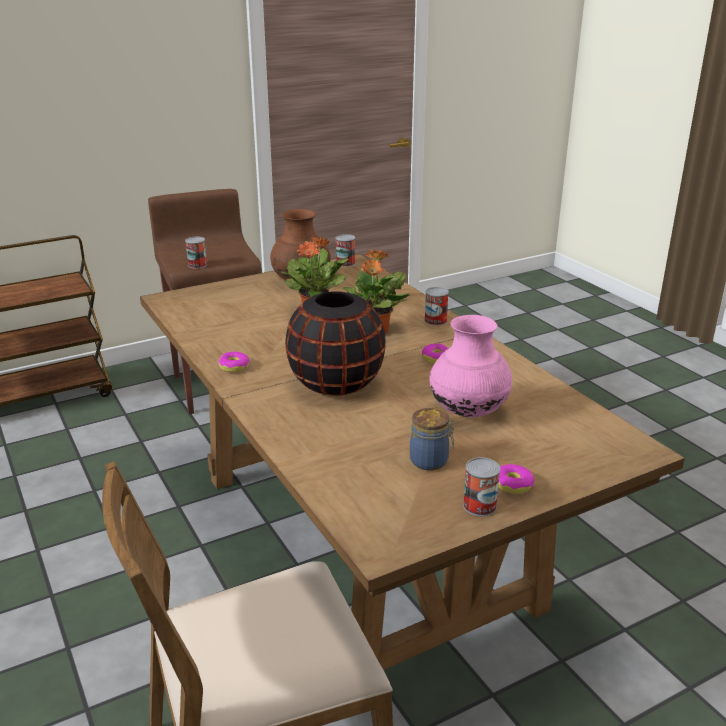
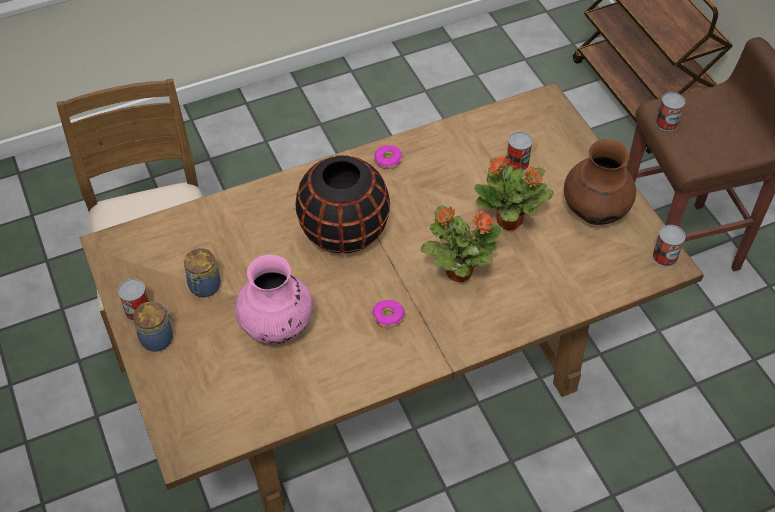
camera: 95 degrees right, 25 degrees up
(435, 320) = (483, 329): can -> can (517, 163)
(513, 484) = (158, 338): donut -> jar

